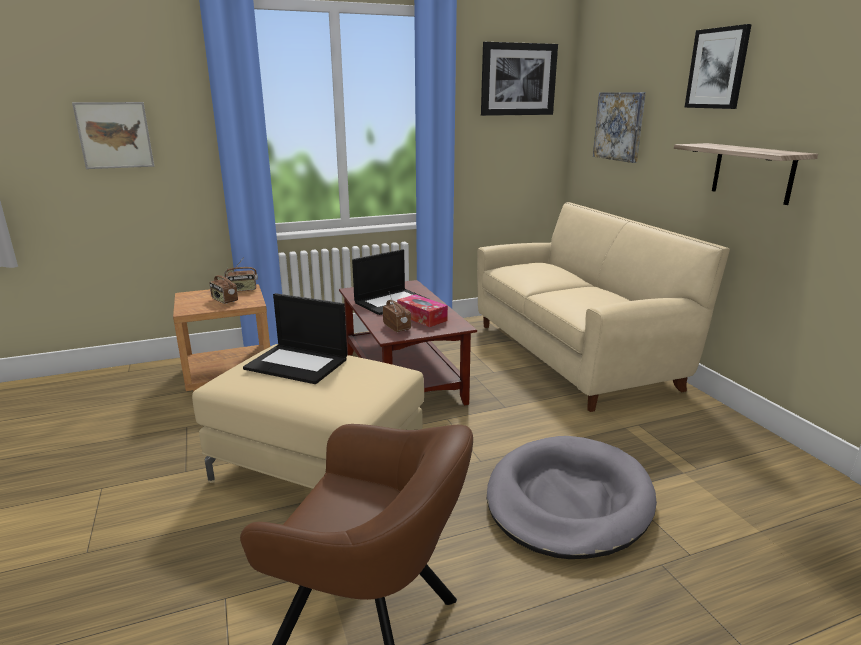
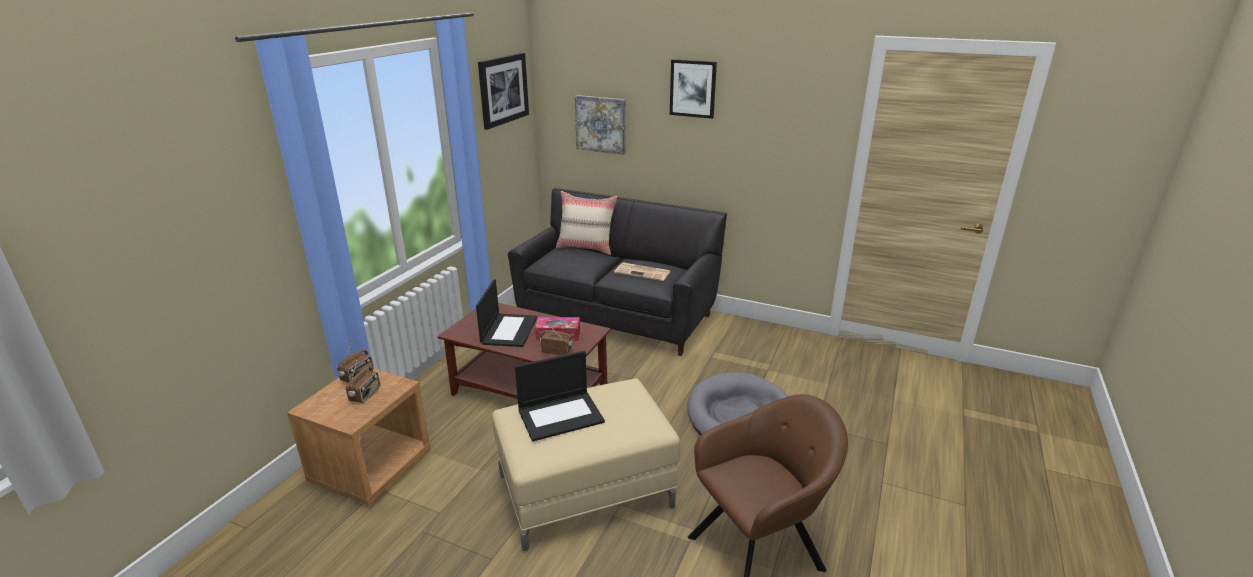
camera: 45 degrees left, 5 degrees up
(114, 135) = (177, 257): picture -> none
(224, 300) = (365, 395): radio -> radio turned 75 degrees counterclockwise
(565, 267) = (586, 248): none -> beige pillow
(573, 355) = (617, 317): beige sofa -> black sofa
(585, 297) = (643, 272): none -> newspaper
(752, 173) = (733, 161): shelf -> none

